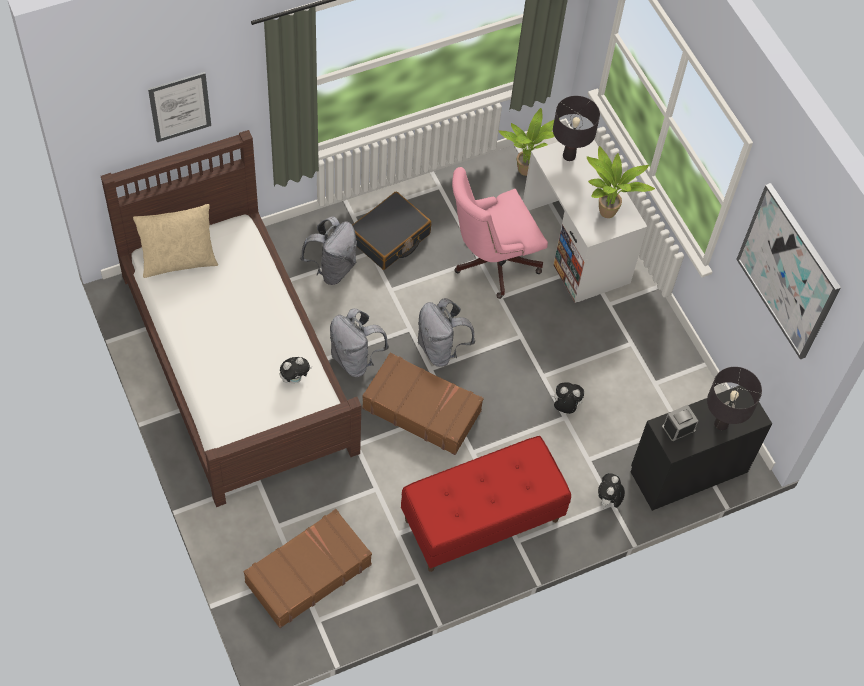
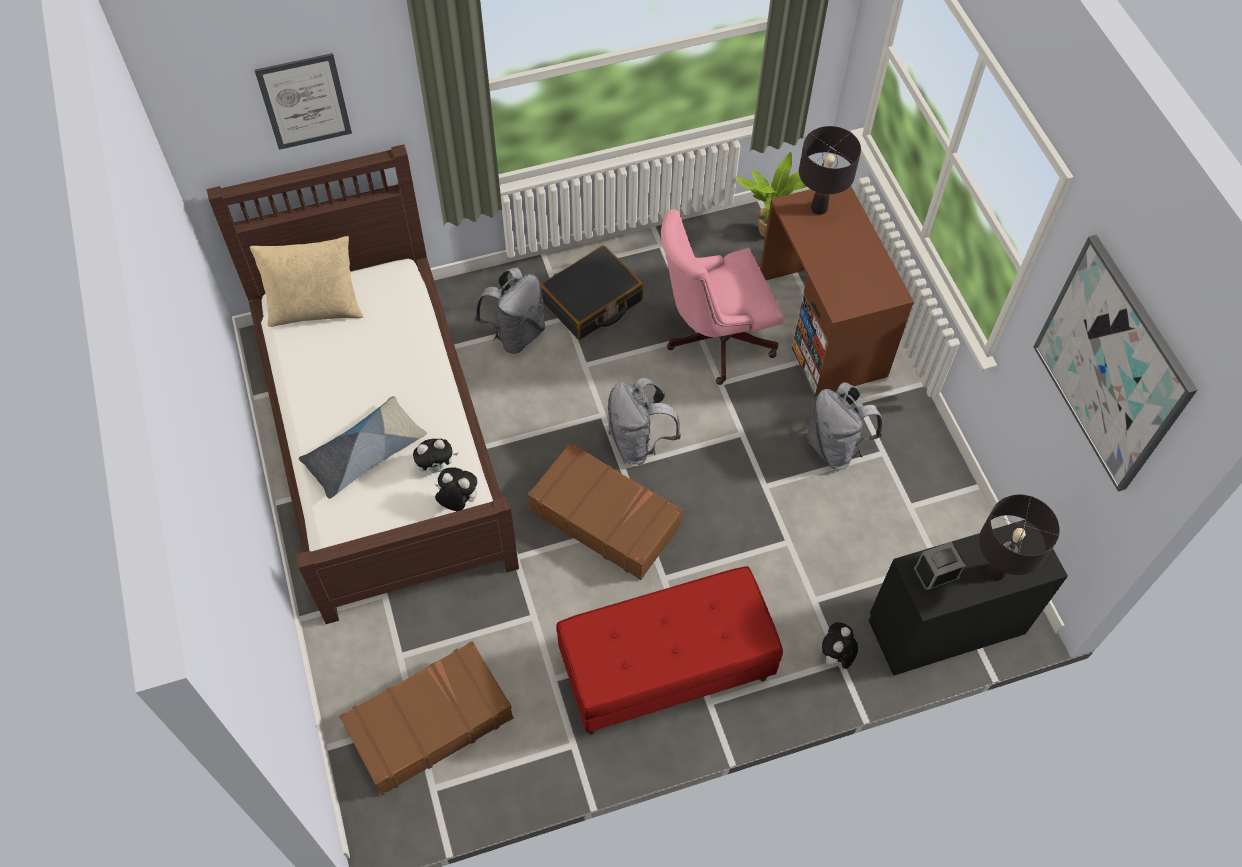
camera: 10 degrees right, 0 degrees up
(237, 372) = (364, 453): none -> pillow
(355, 359) = (529, 448): grey backpack -> grey backpack (835, 447)
(565, 407) = (790, 528): plush toy -> plush toy (458, 501)
(575, 246) = (822, 326): white desk -> brown desk
(606, 215) = (860, 284): potted plant -> none

